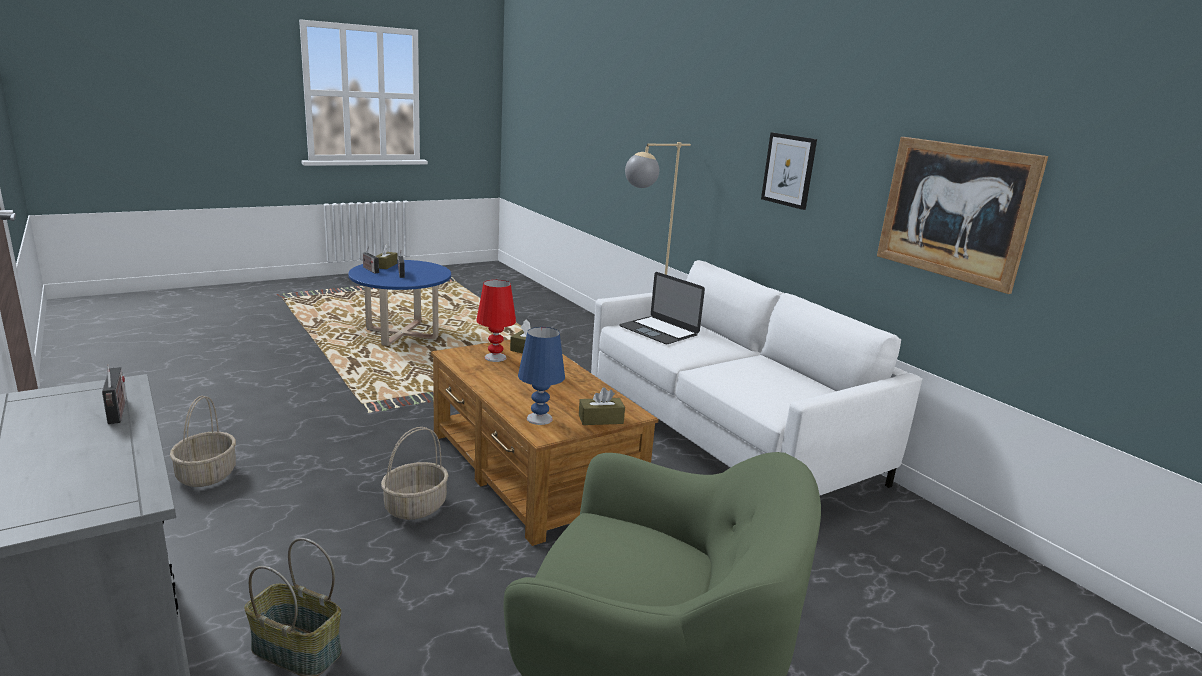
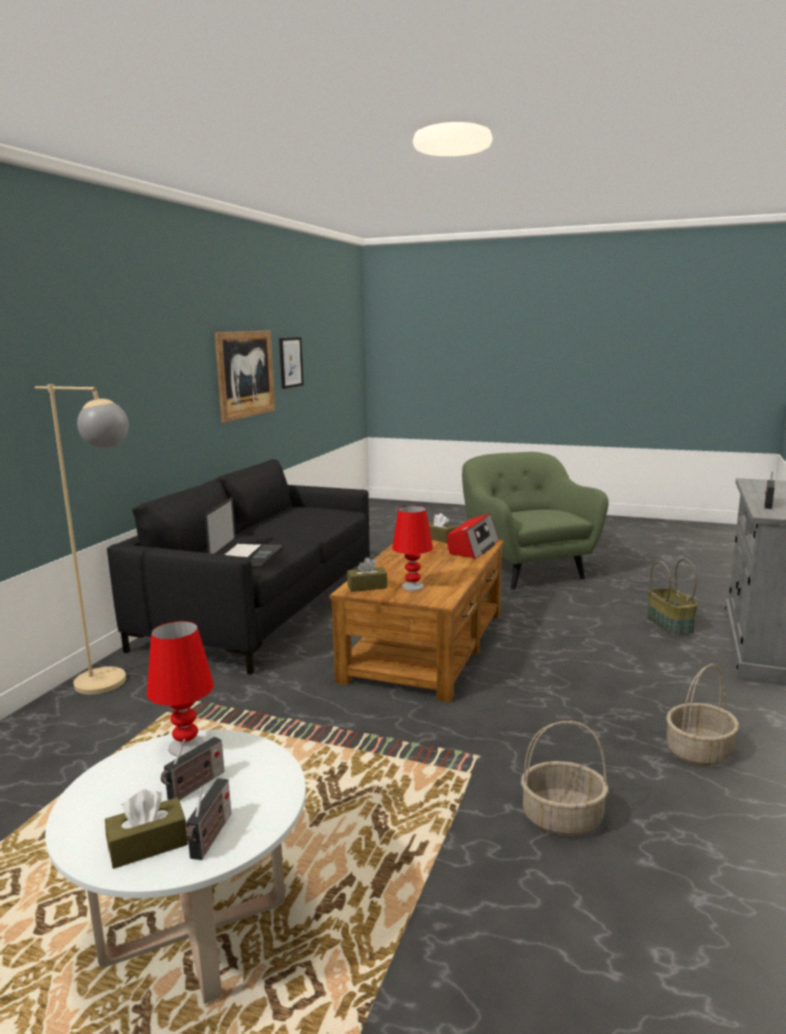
camera: 125 degrees left, 5 degrees down
(402, 334) = (195, 931): blue coffee table -> white coffee table
(416, 506) = (540, 656): basket -> basket (561, 819)
(430, 278) = (186, 746): none -> red table lamp
(540, 419) = (473, 547): blue table lamp -> radio
(727, 437) = (262, 608): white sofa -> black sofa
(789, 170) = (149, 381): picture -> picture (290, 362)

